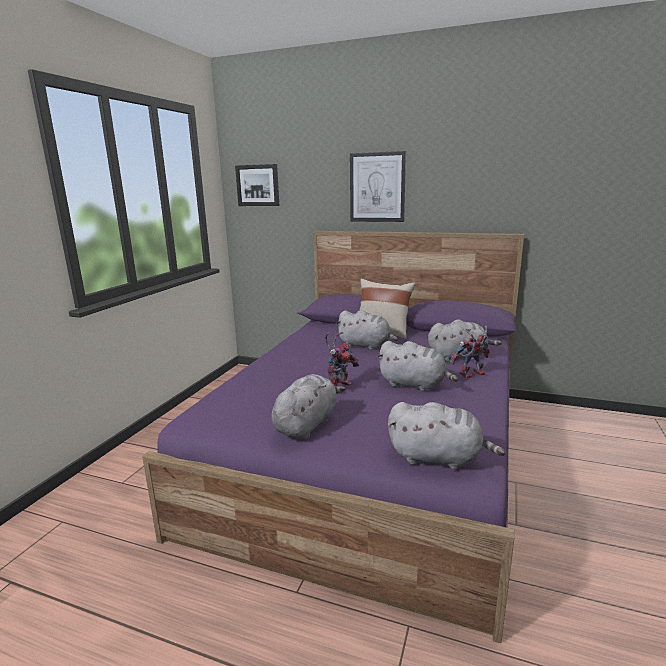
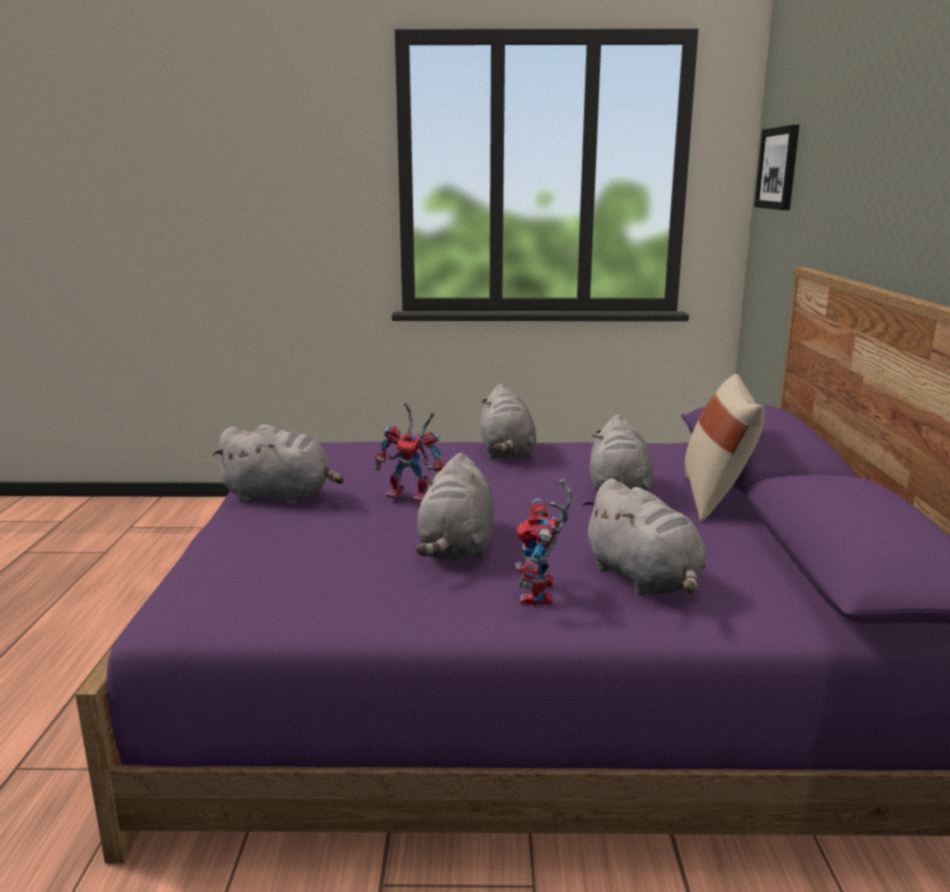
camera: 70 degrees right, 0 degrees up
(377, 187) = (891, 176): picture -> none
(438, 458) = (199, 584): grey plush toy -> grey plush toy (506, 453)
(471, 375) = (541, 595): toy robot -> toy robot turned 135 degrees counterclockwise

